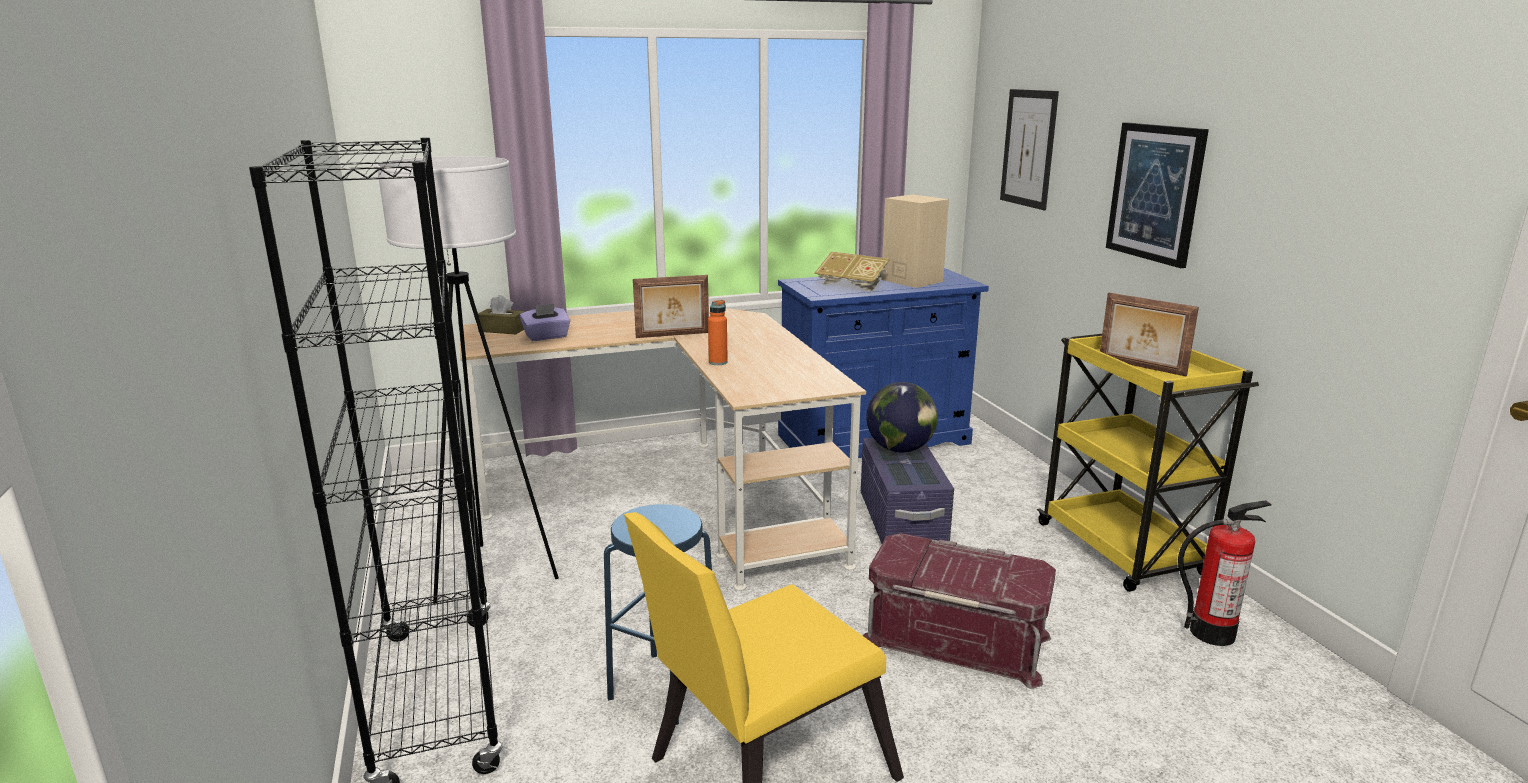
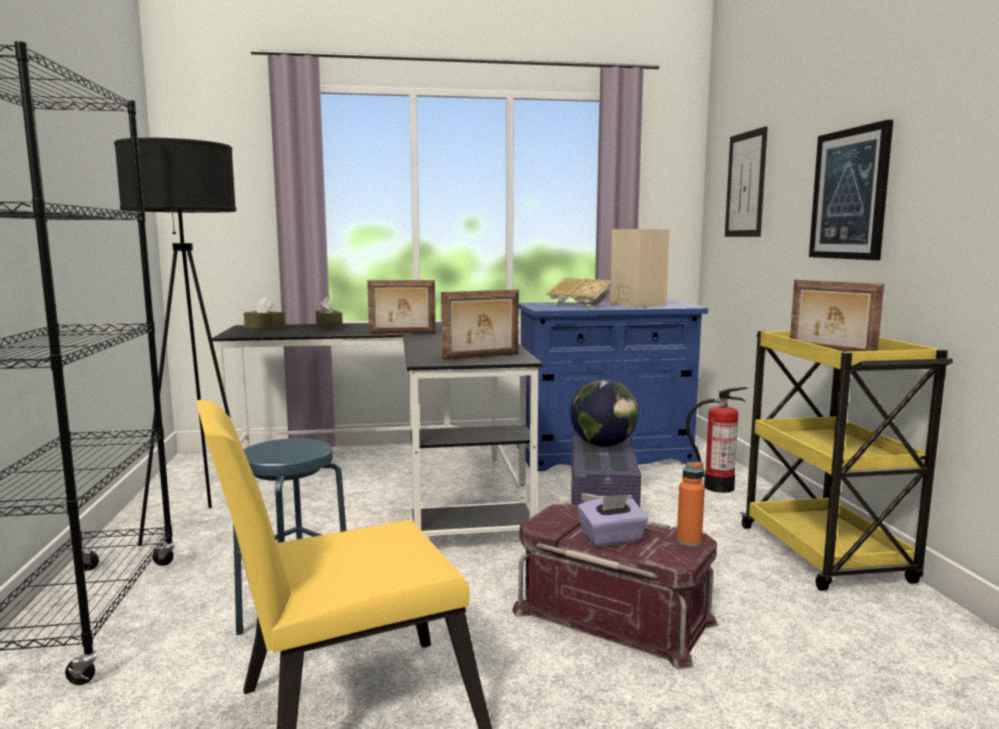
camera: 10 degrees right, 10 degrees down
(493, 575) = (204, 529): white floor lamp -> black floor lamp
(546, 337) = (295, 331): purple tissue box -> purple tissue box (612, 539)
(576, 324) = (329, 327): none -> brown tissue box
(674, 496) = (399, 484): beige desk -> black desk
(718, 362) = (423, 346): orange bottle -> orange bottle (689, 541)
(796, 383) = (481, 357): none -> picture frame
(1211, 633) = (908, 636): fire extinguisher -> fire extinguisher (718, 487)

